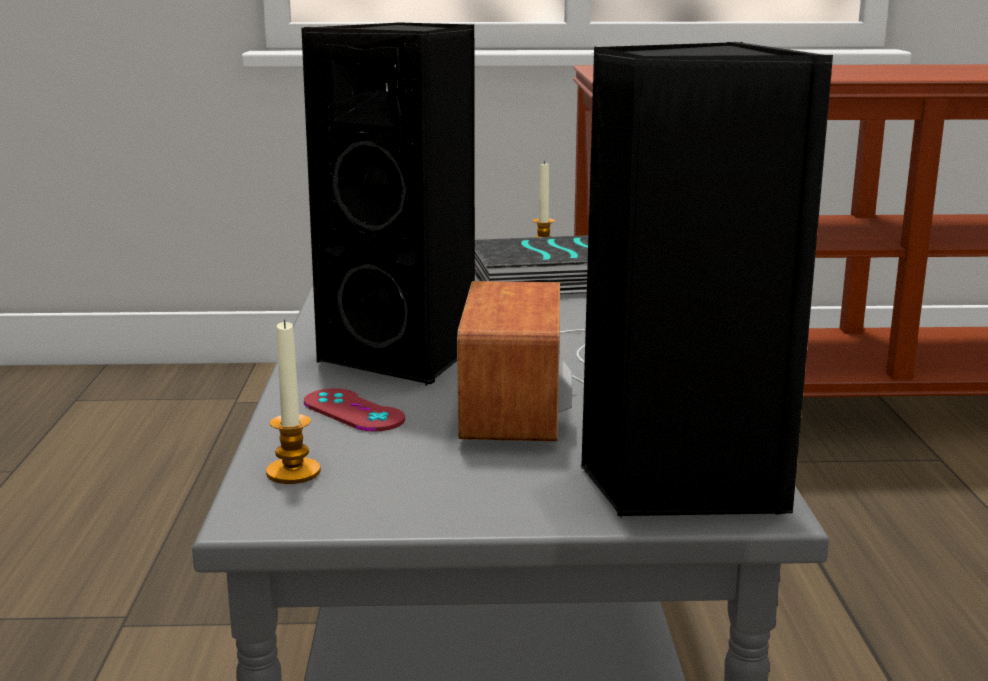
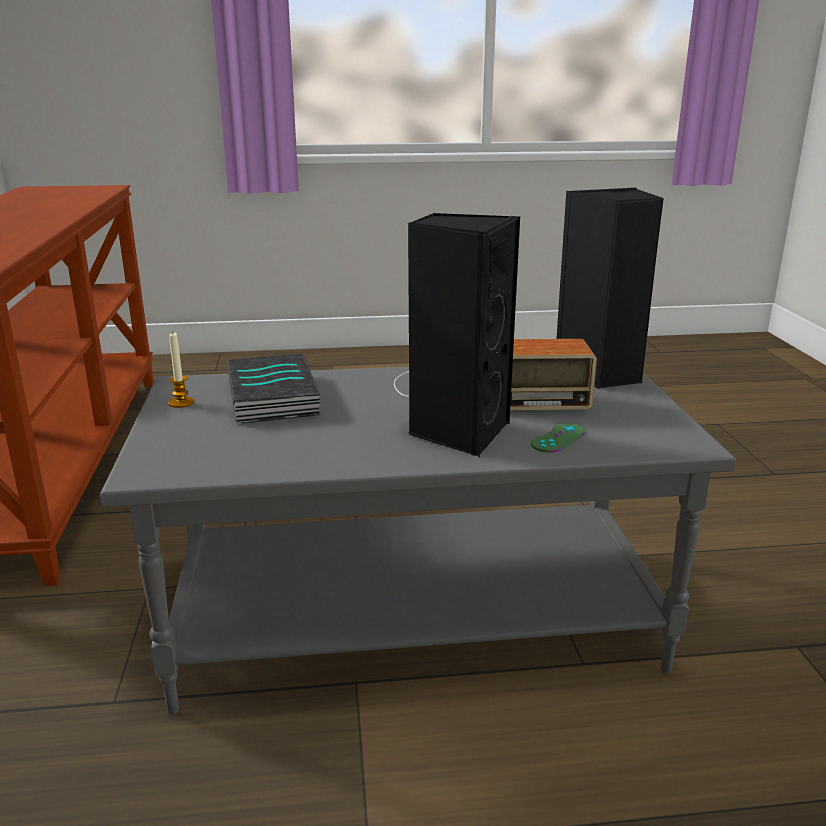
camera: 95 degrees left, 5 degrees up
(293, 472) = (648, 444): candle -> none
(353, 411) = (558, 438): red game controller -> green game controller

